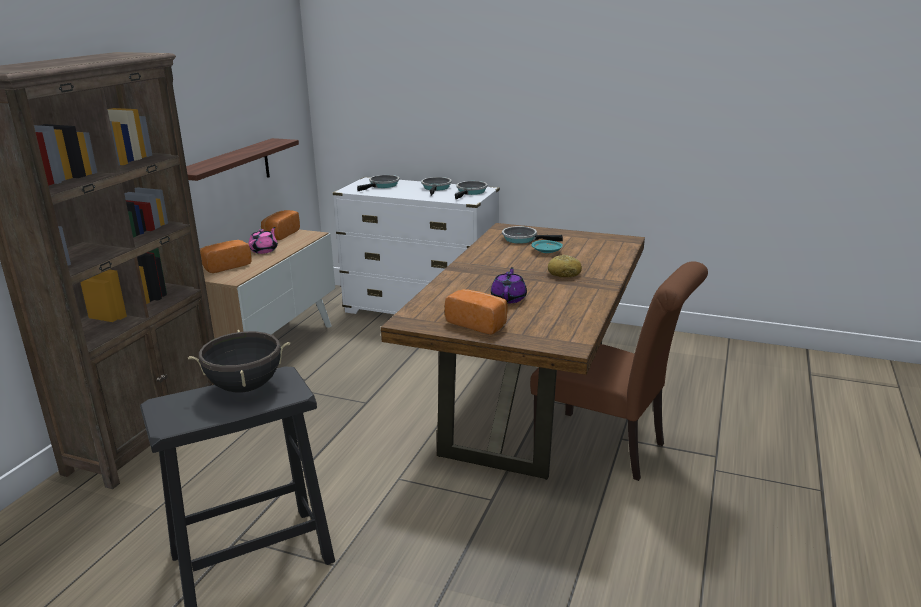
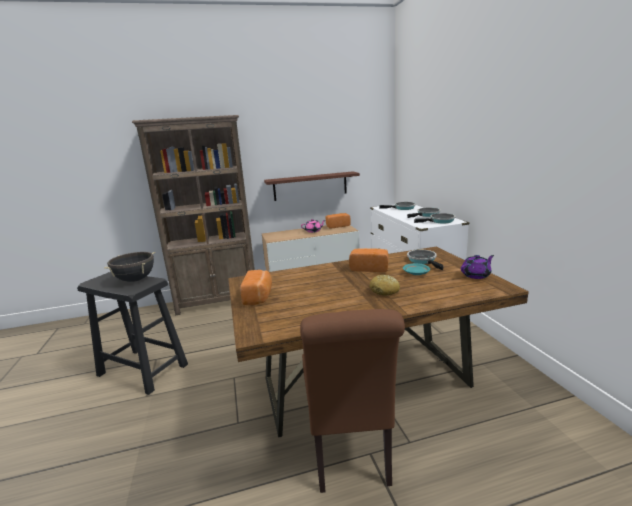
camera: 55 degrees right, 5 degrees down
(225, 266) = (284, 233): bread -> bread (369, 268)
(509, 298) = (311, 291): purple teapot -> purple teapot (476, 275)

